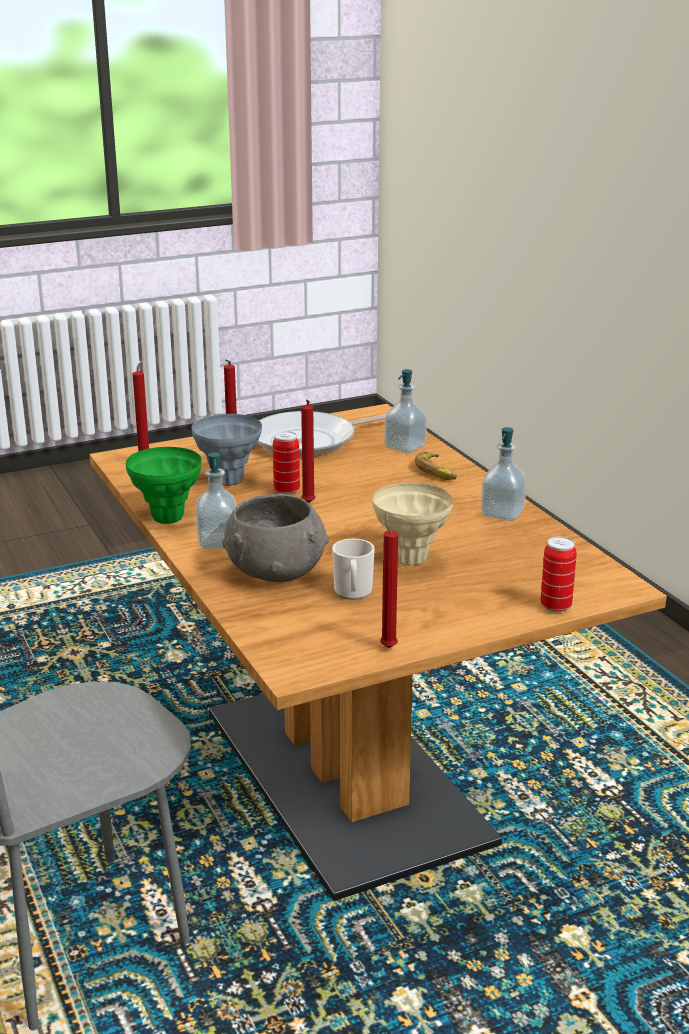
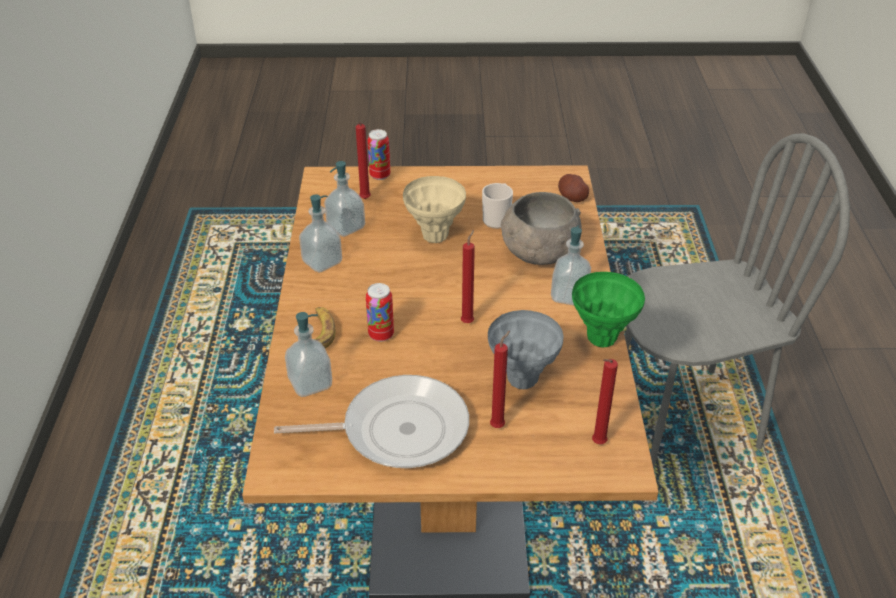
camera: 155 degrees left, 15 degrees up
(272, 641) = (572, 197): none -> potato
(286, 491) = (475, 346): can -> can (381, 335)
(388, 646) = (504, 176): red candle -> red candle (364, 200)
(520, 545) = (346, 227): none -> soap dispenser

